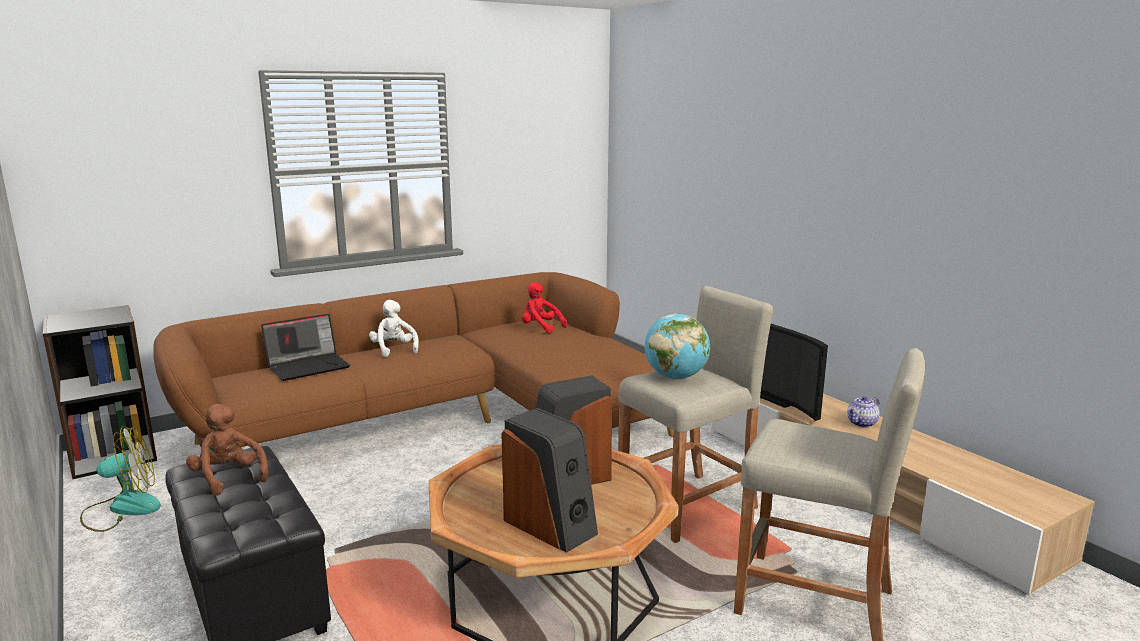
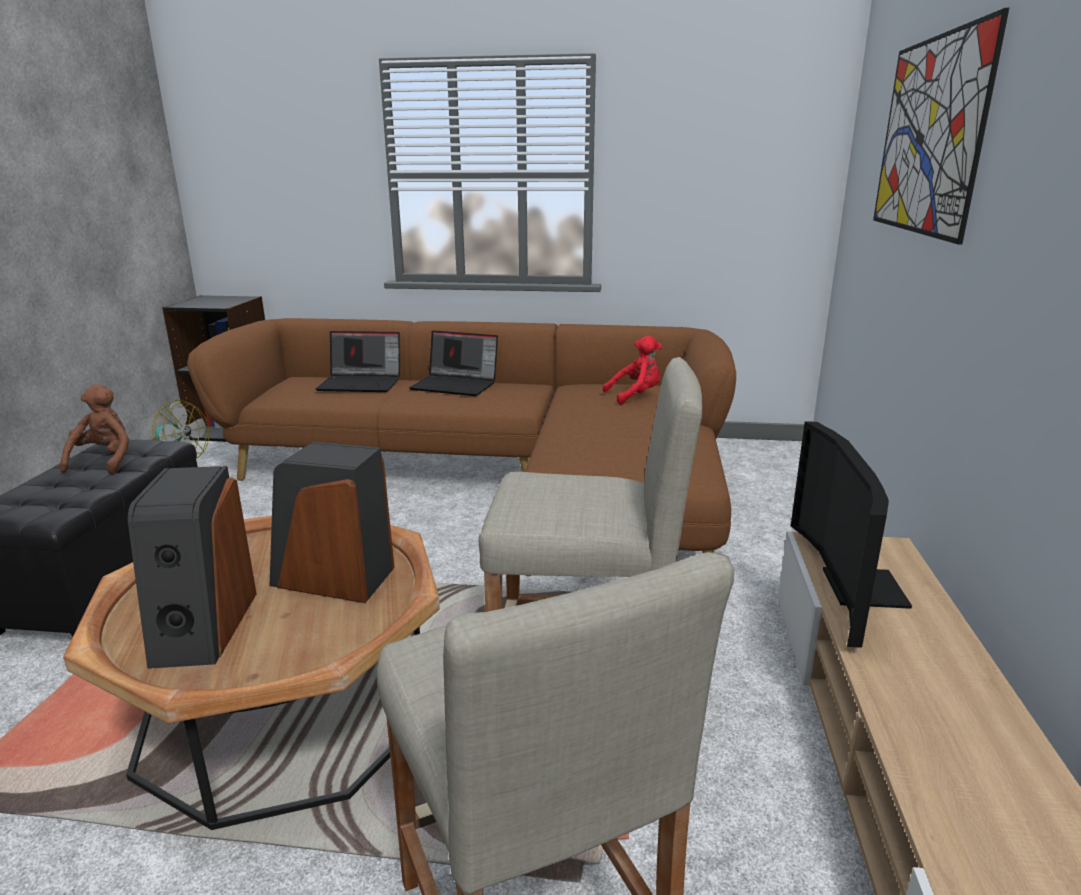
camera: 40 degrees right, 5 degrees up
(394, 349) = (456, 385): white plush toy -> laptop
(540, 328) = (635, 396): red plush toy -> red plush toy turned 90 degrees clockwise
(675, 377) = (559, 490): globe -> none
(711, 142) = (928, 136): none -> picture
(862, 423) = (948, 689): teapot -> none

